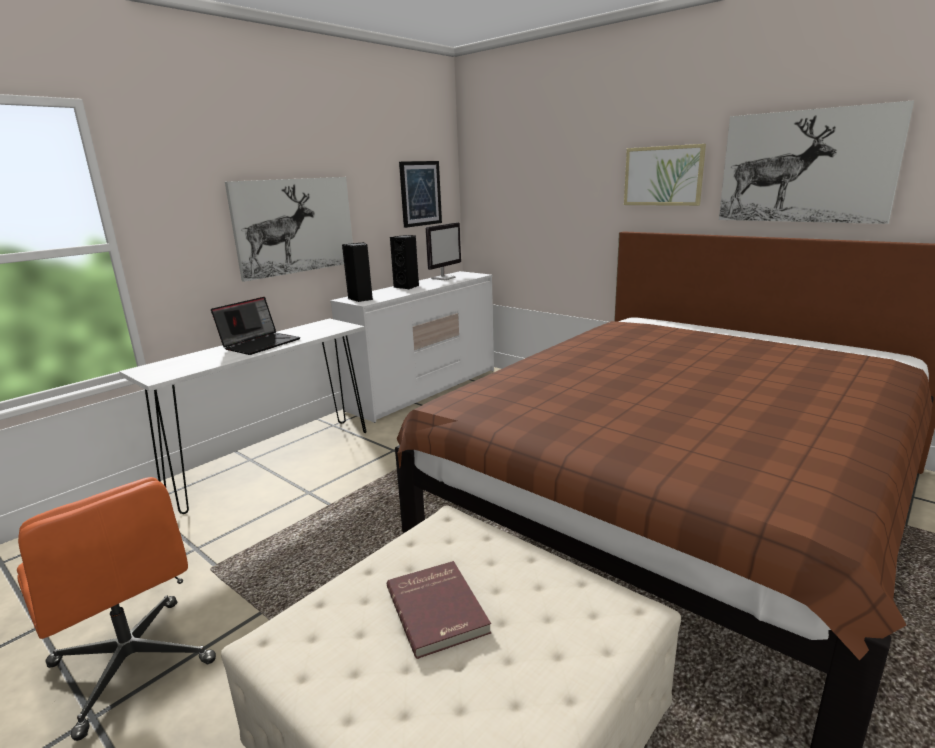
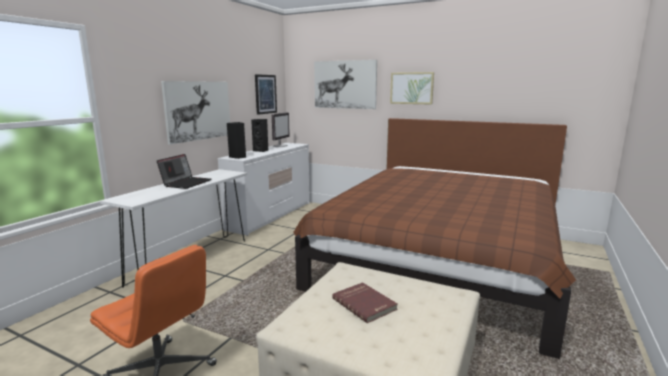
camera: 15 degrees left, 5 degrees down
(806, 167) = (485, 85): picture -> picture (345, 84)

